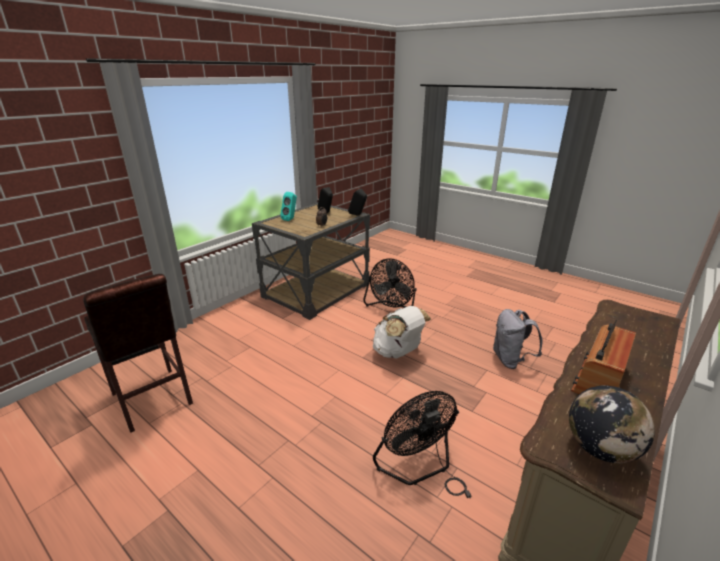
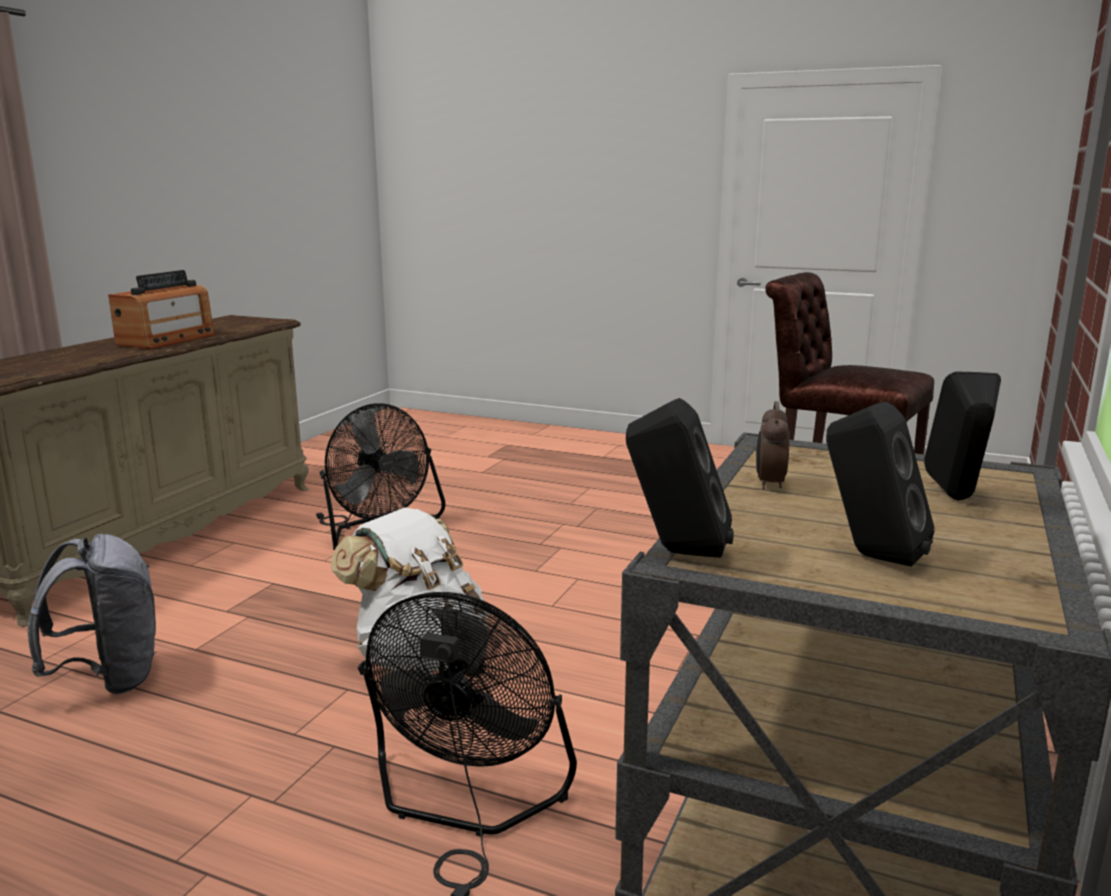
camera: 165 degrees right, 10 degrees down
(290, 219) = (957, 499): turquoise speaker -> black speaker
(600, 449) = (229, 322): globe -> none

